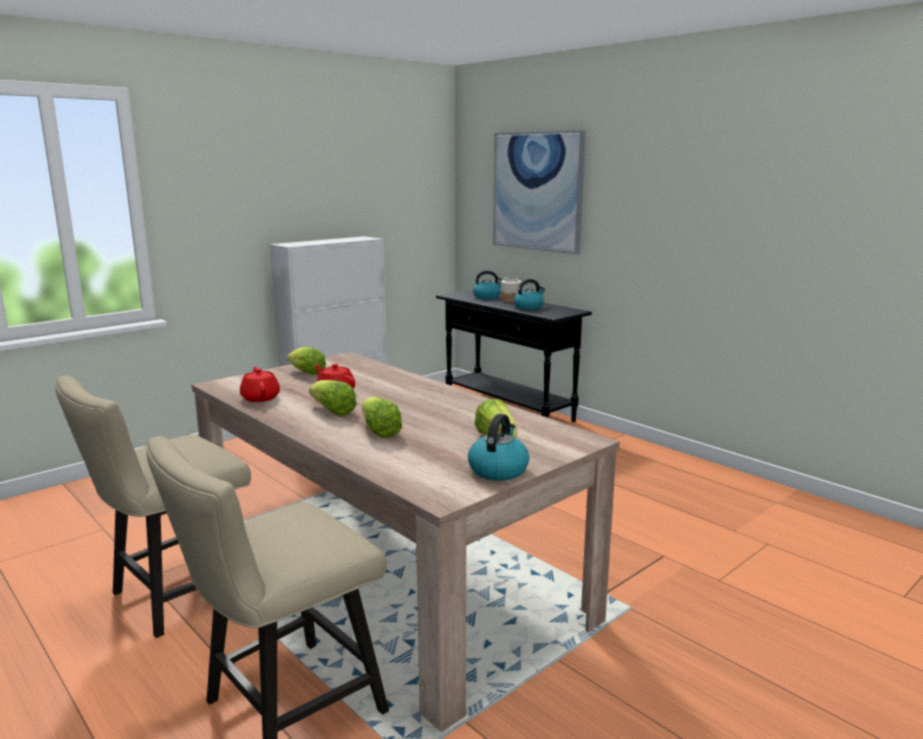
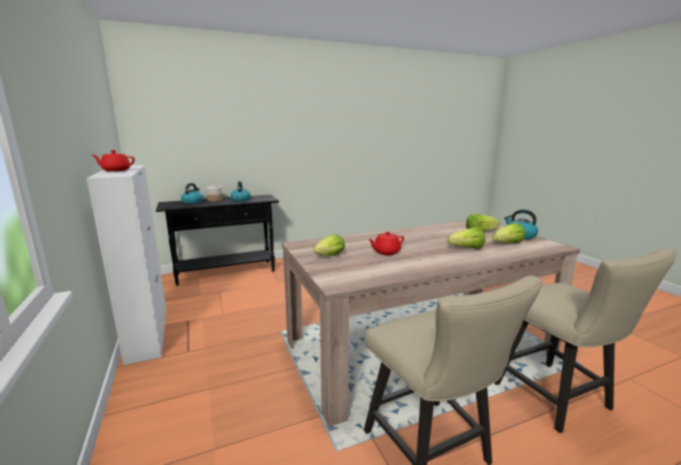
camera: 70 degrees left, 0 degrees up
(260, 397) = (386, 272): red teapot -> red teapot (116, 170)
(332, 411) = (427, 255): lettuce -> lettuce (508, 244)
(537, 191) = (213, 124): picture -> none

